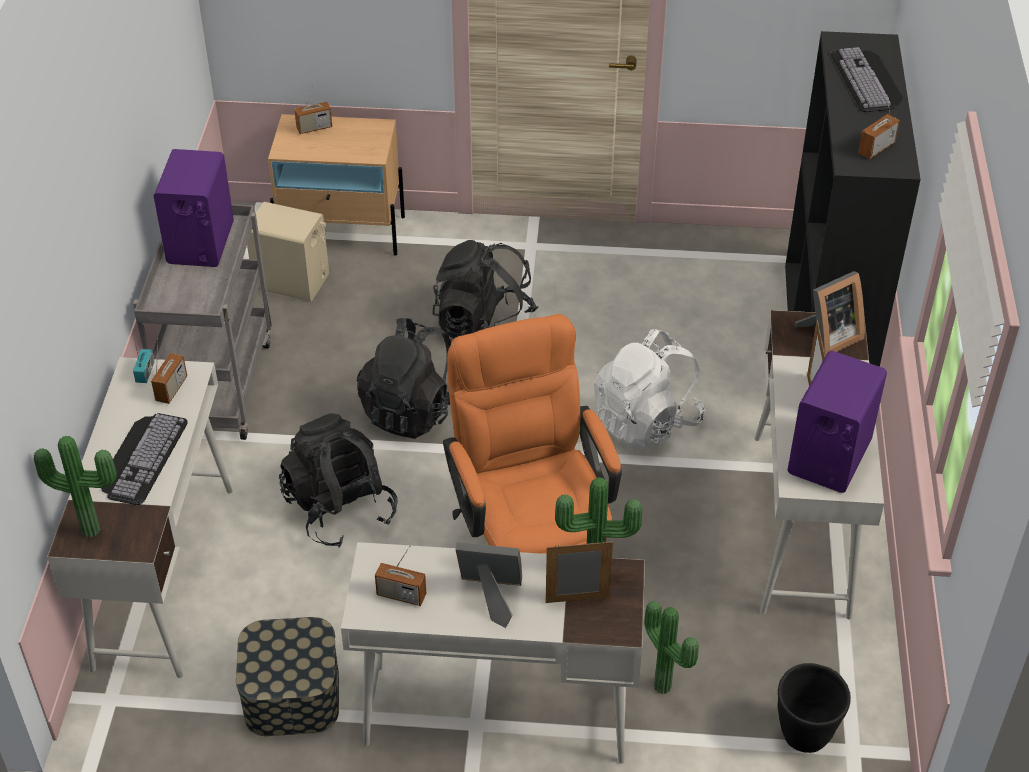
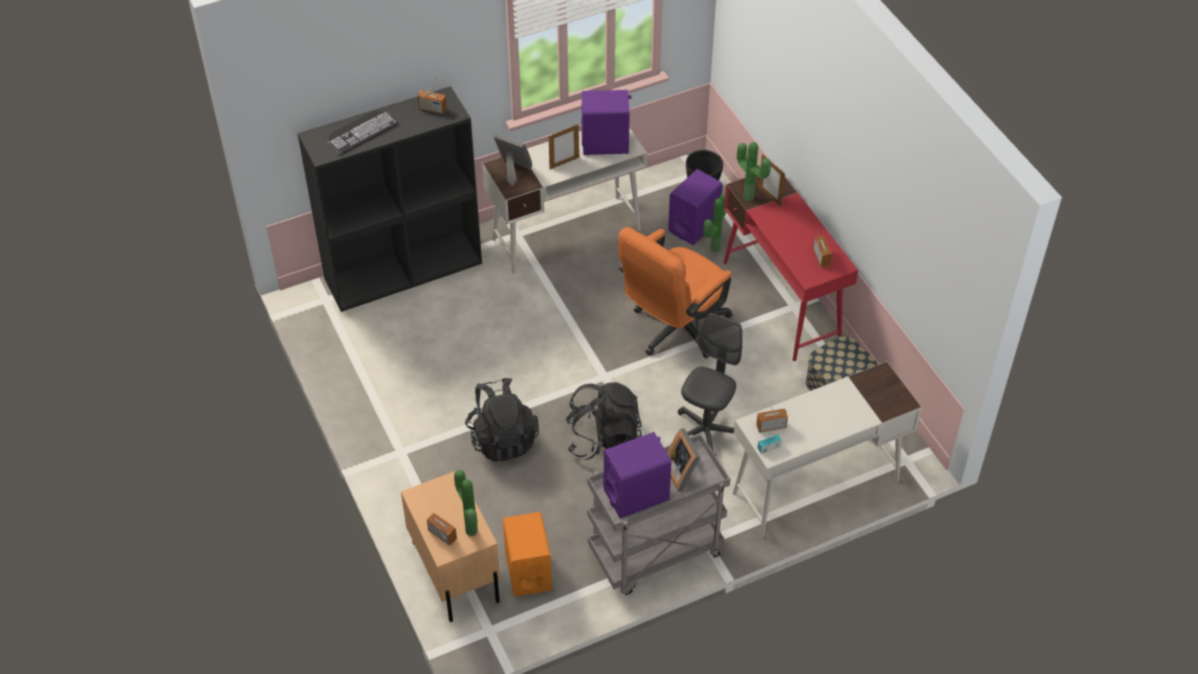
camera: 120 degrees left, 5 degrees up
(92, 527) = (889, 400): potted plant -> potted plant (469, 532)
(141, 456) = (828, 409): keyboard -> none
(292, 281) = (528, 571): beige speaker -> orange speaker
(339, 509) = (706, 432): black backpack -> grey office chair
(491, 596) = (794, 226): picture frame -> picture frame (684, 472)
(495, 713) = (781, 302): white desk -> red desk
(646, 422) = (534, 324): white backpack -> none
(728, 684) = (694, 226): none -> purple speaker

